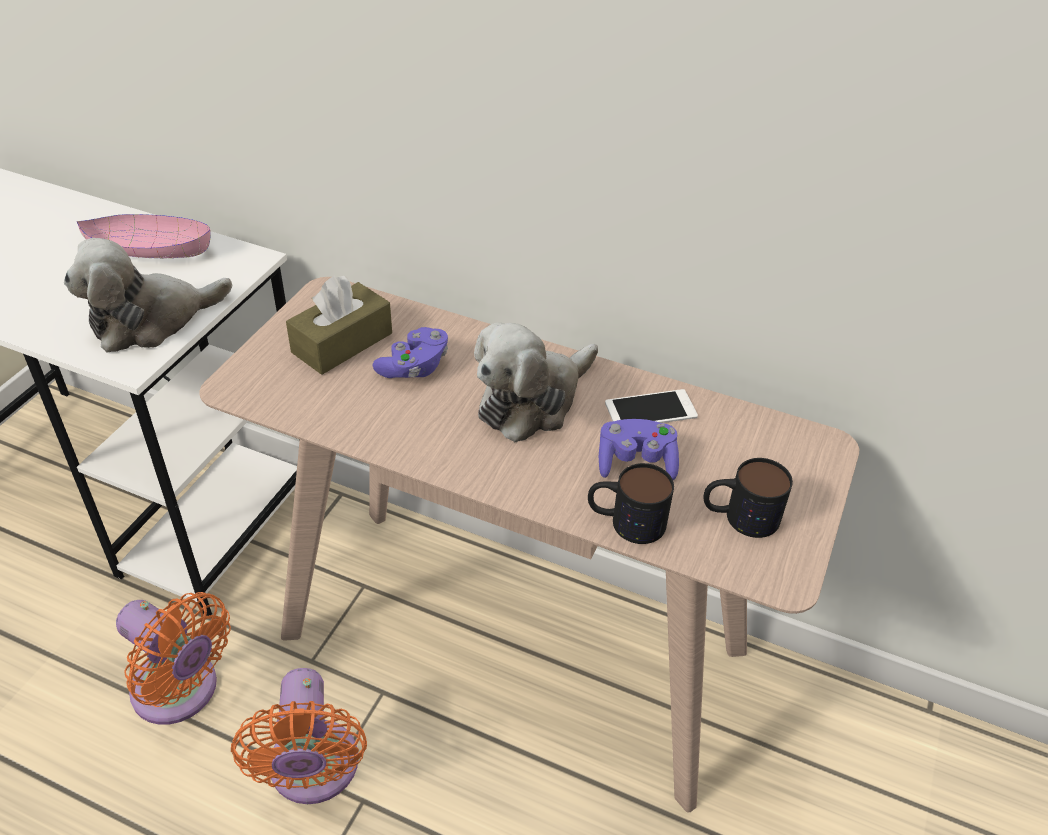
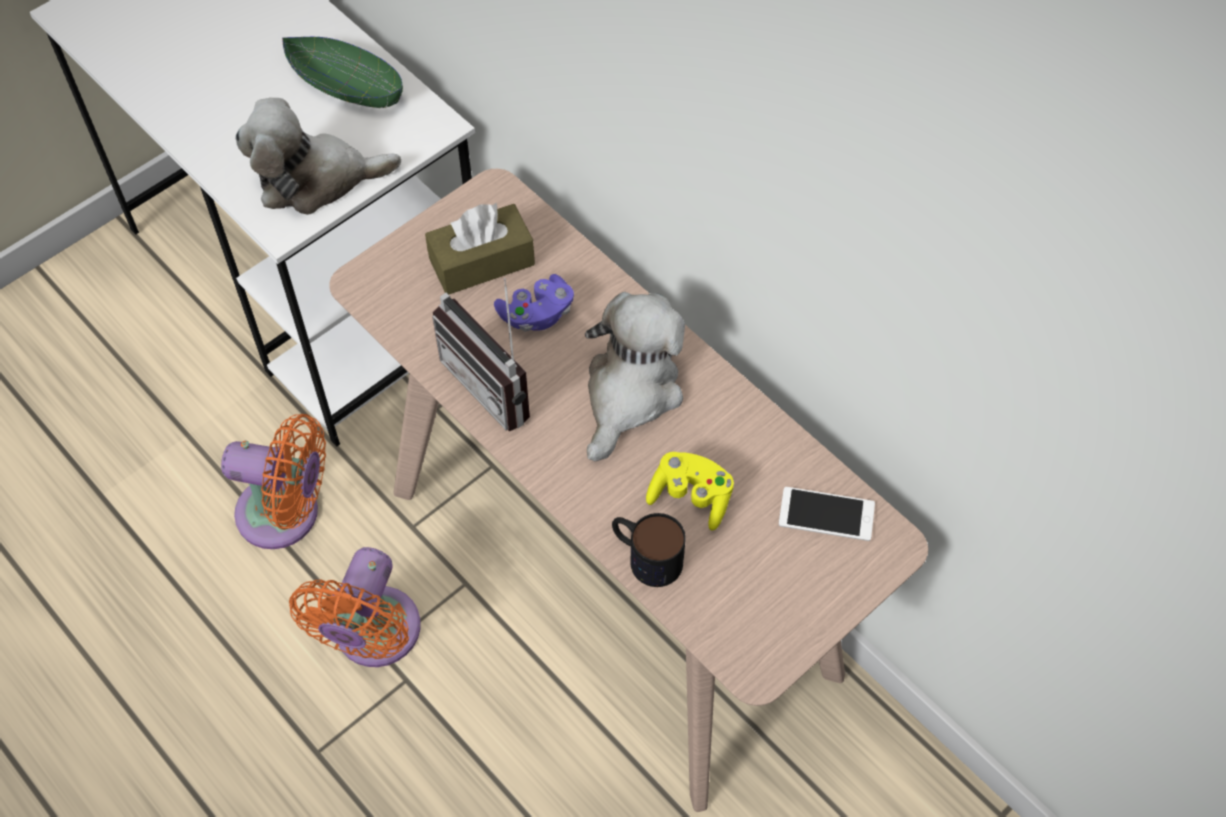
camera: 25 degrees right, 15 degrees up
(149, 250) = (345, 84): pink bowl -> green bowl
(181, 692) = (286, 514): orange fan -> orange fan turned 45 degrees counterclockwise
(406, 427) = (497, 383): none -> radio
(532, 401) = (630, 392): plush toy -> plush toy turned 135 degrees clockwise
(636, 462) = (691, 497): purple game controller -> yellow game controller
(650, 410) = (740, 442): phone -> phone (826, 514)
(739, 516) = (755, 590): mug -> none

